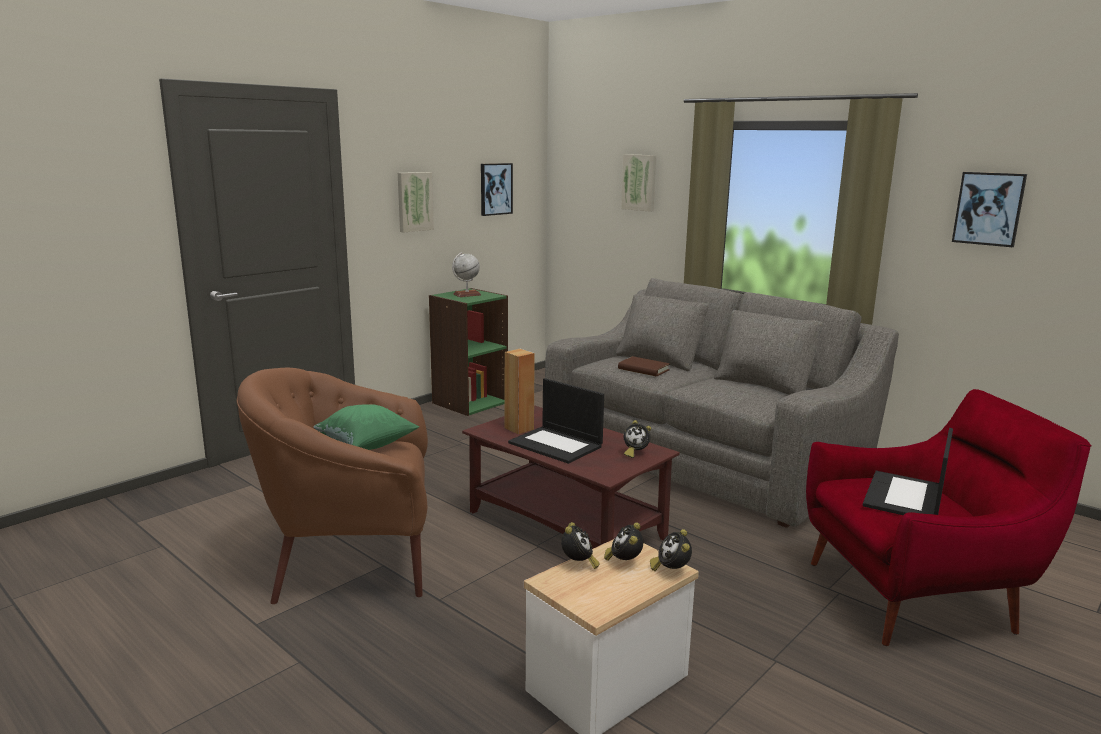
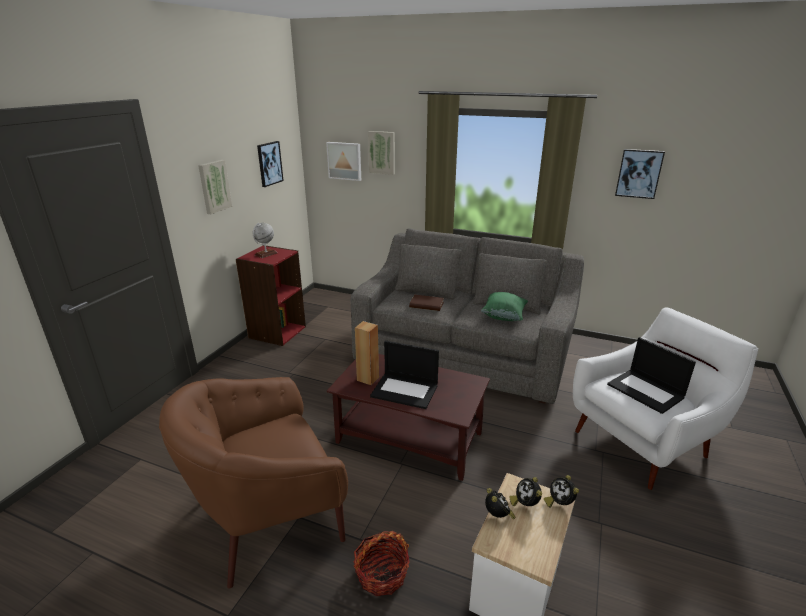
camera: 20 degrees left, 10 degrees up
(366, 447) = (271, 434): green pillow -> green pillow (503, 316)
(443, 634) = (381, 574): none -> basket
(469, 402) = (277, 332): green bookcase -> red bookcase
(594, 194) = (345, 161): none -> picture
(635, 453) = (463, 386): alarm clock -> none
(905, 497) = (646, 391): laptop -> laptop turned 45 degrees counterclockwise
(917, 596) = (643, 442): red armchair -> white armchair

